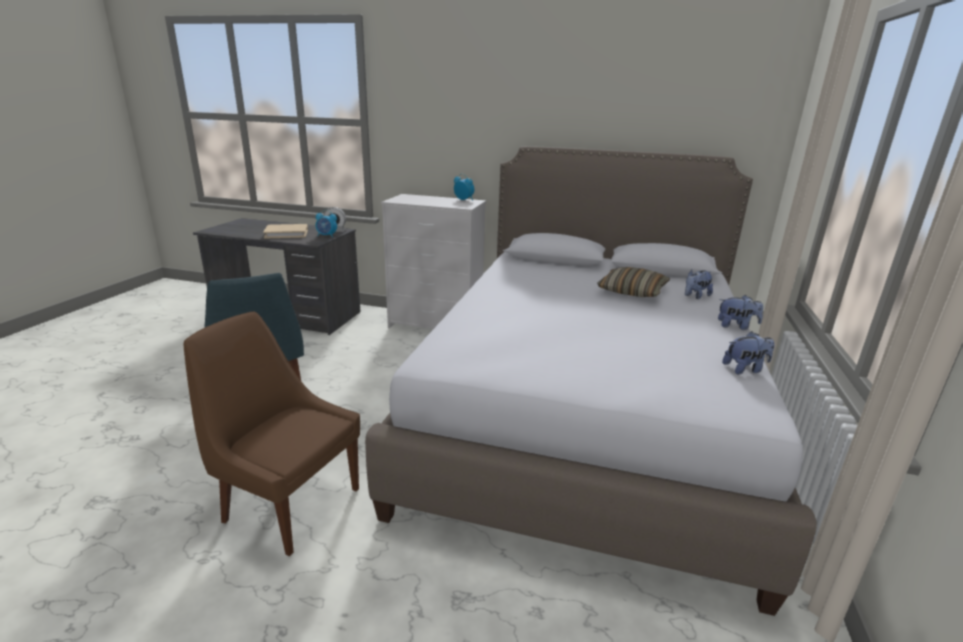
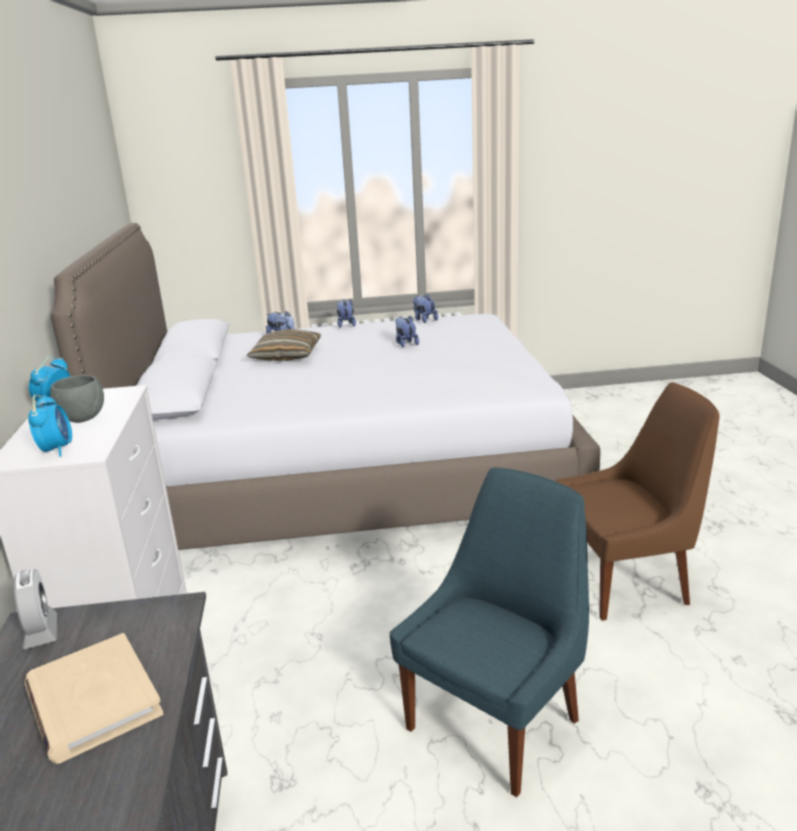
camera: 110 degrees left, 0 degrees up
(288, 503) = (627, 581): brown chair -> brown chair turned 105 degrees counterclockwise
(327, 236) = (104, 620): alarm clock -> alarm clock (57, 449)
(436, 201) = (82, 419): none -> grey bowl
(638, 339) = (405, 344): none -> plush toy

